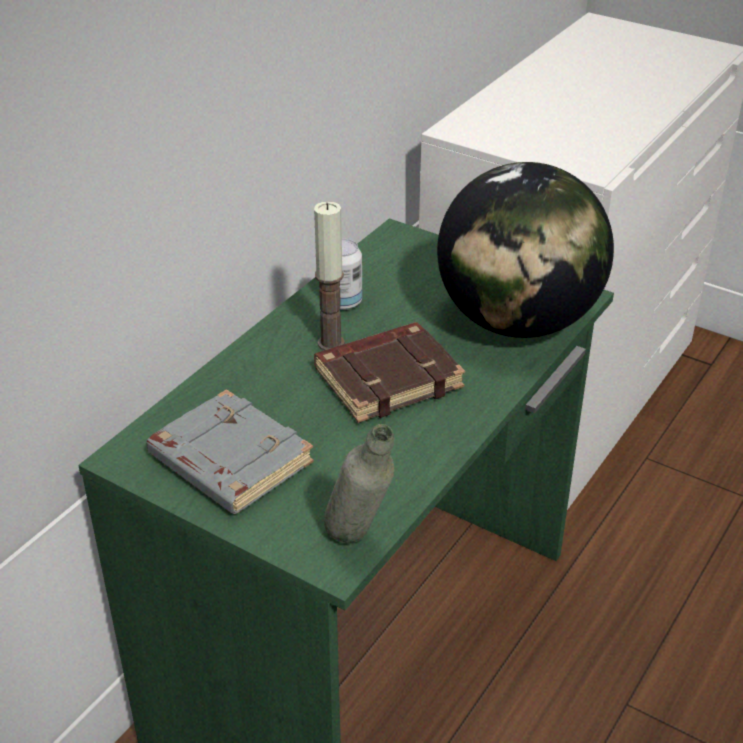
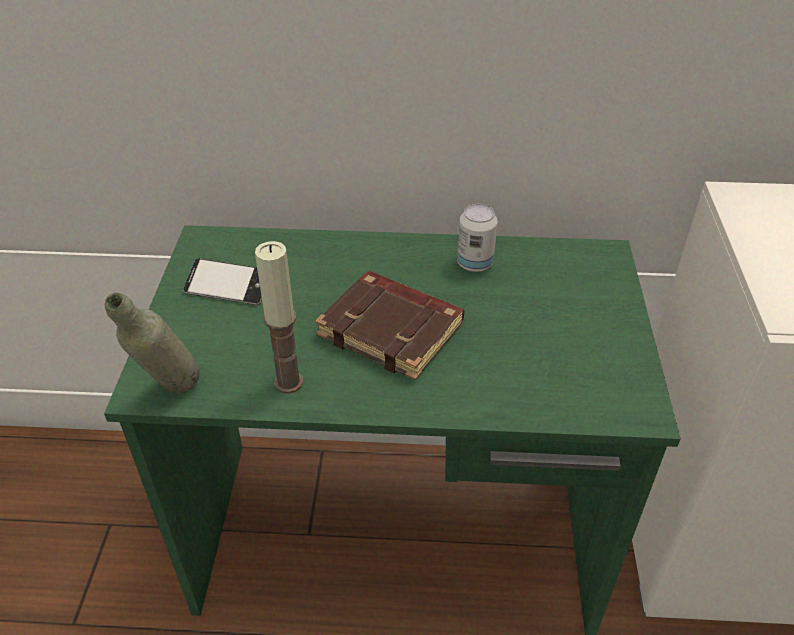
camera: 60 degrees right, 5 degrees up
(228, 461) = (228, 287): grey book -> phone
(330, 343) = (412, 279): candle -> candle (288, 382)
(517, 321) = (552, 381): globe -> none

